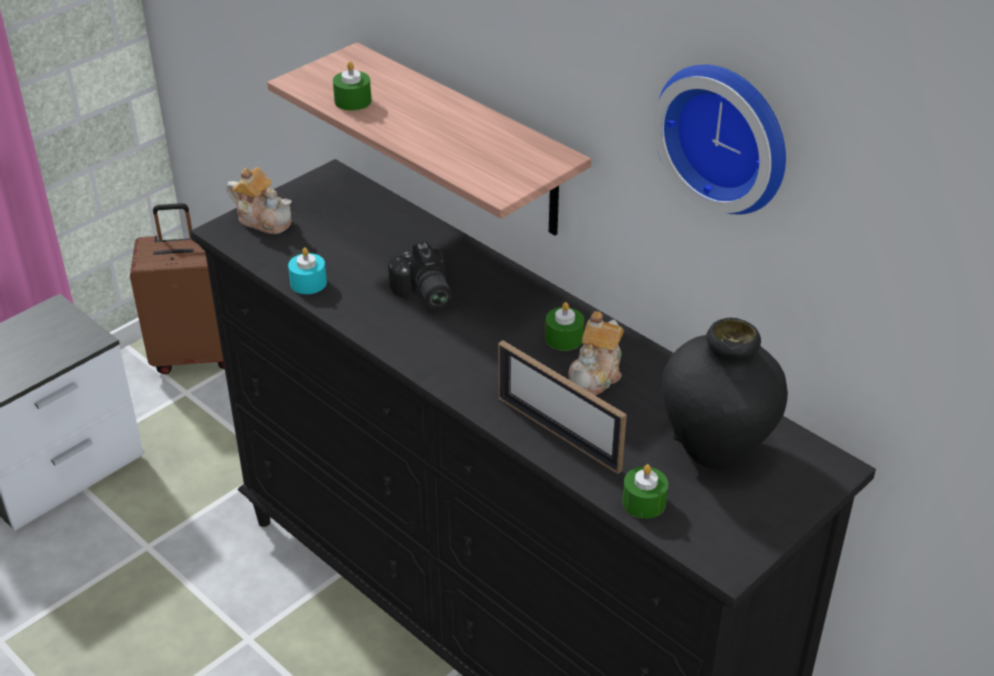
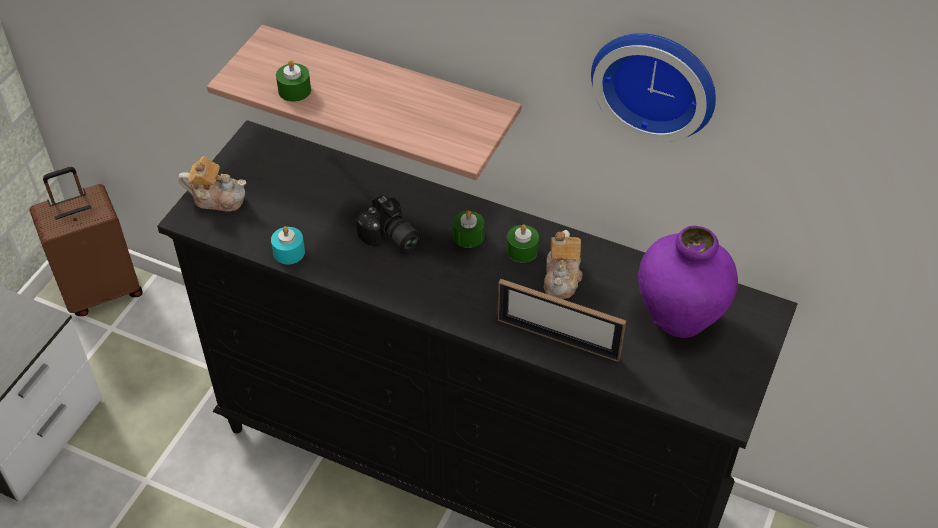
camera: 20 degrees left, 10 degrees up
(644, 502) = (648, 381): green candle -> green candle (468, 236)
(715, 448) = (679, 318): black vase -> purple vase

